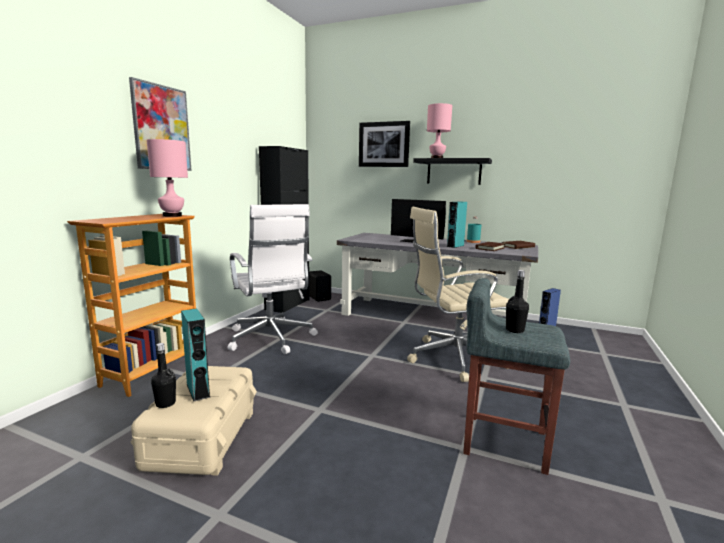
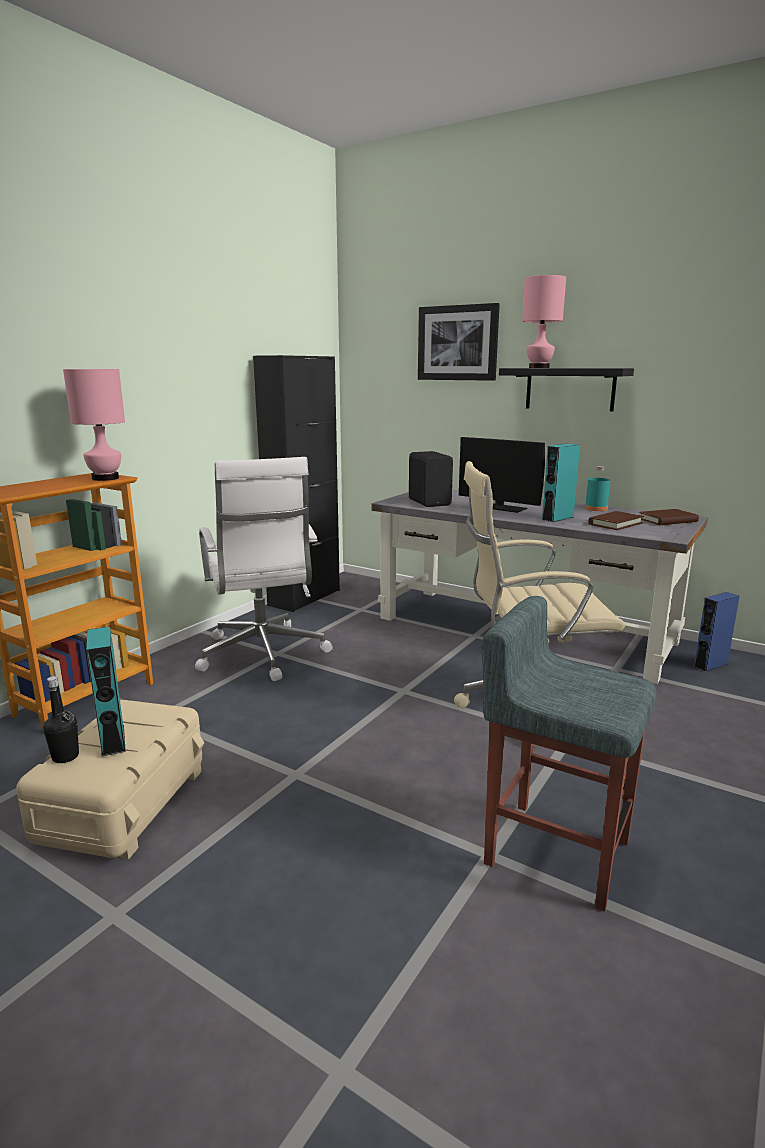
camera: 10 degrees right, 5 degrees up
(161, 128) = (92, 345): picture -> none
(319, 298) = (356, 587): black speaker -> black speaker (430, 502)
(514, 330) = (568, 685): black bottle -> none

